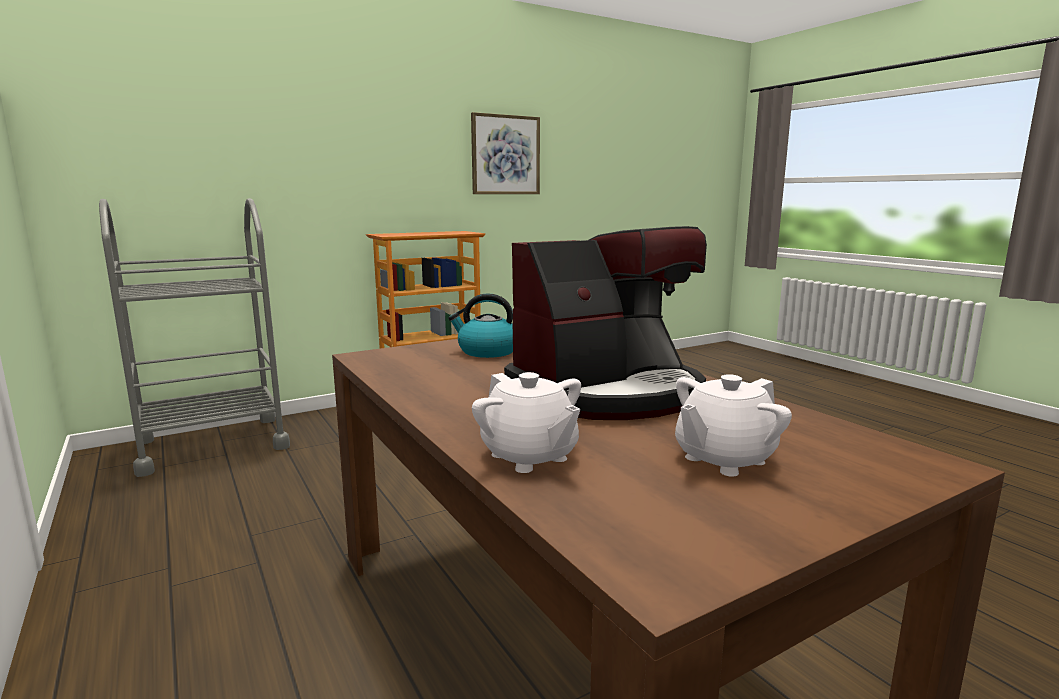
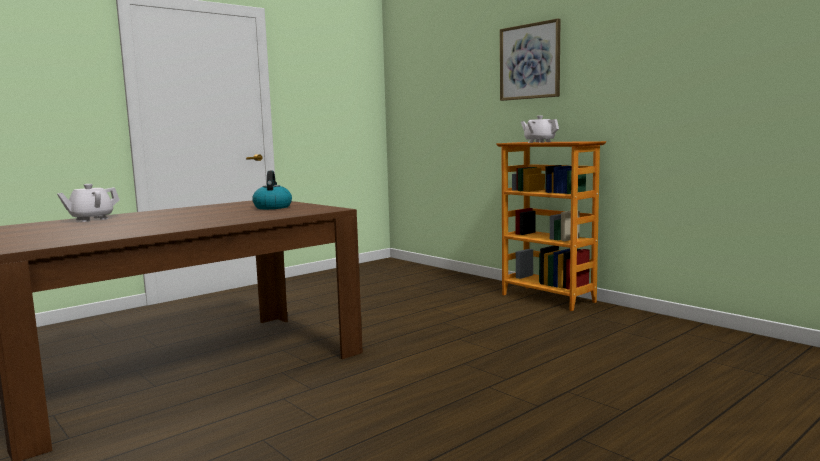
camera: 80 degrees right, 5 degrees down
(212, 444) = (412, 272): grey cart -> none
(505, 155) = (660, 57): picture -> picture (530, 61)
(608, 392) = (172, 220): coffee machine -> none
(723, 459) = (58, 231): white teapot -> white teapot (539, 142)

